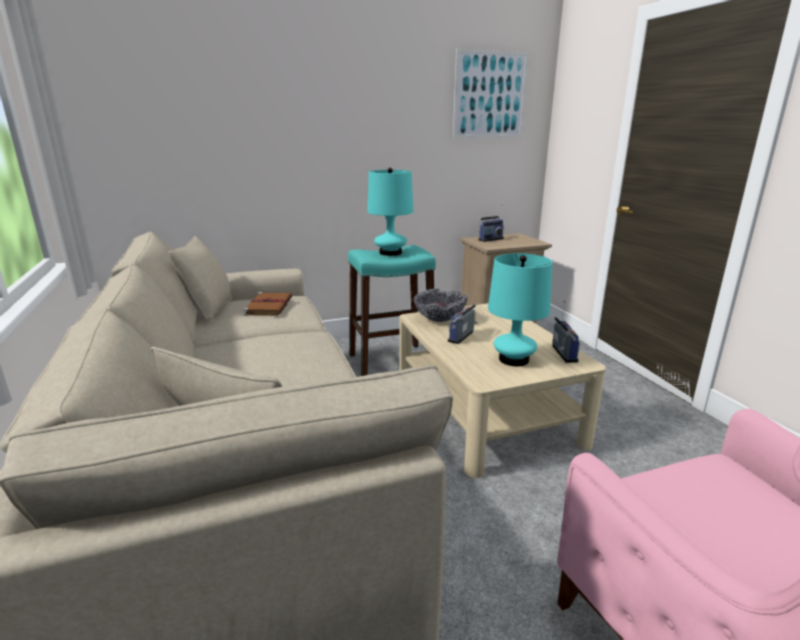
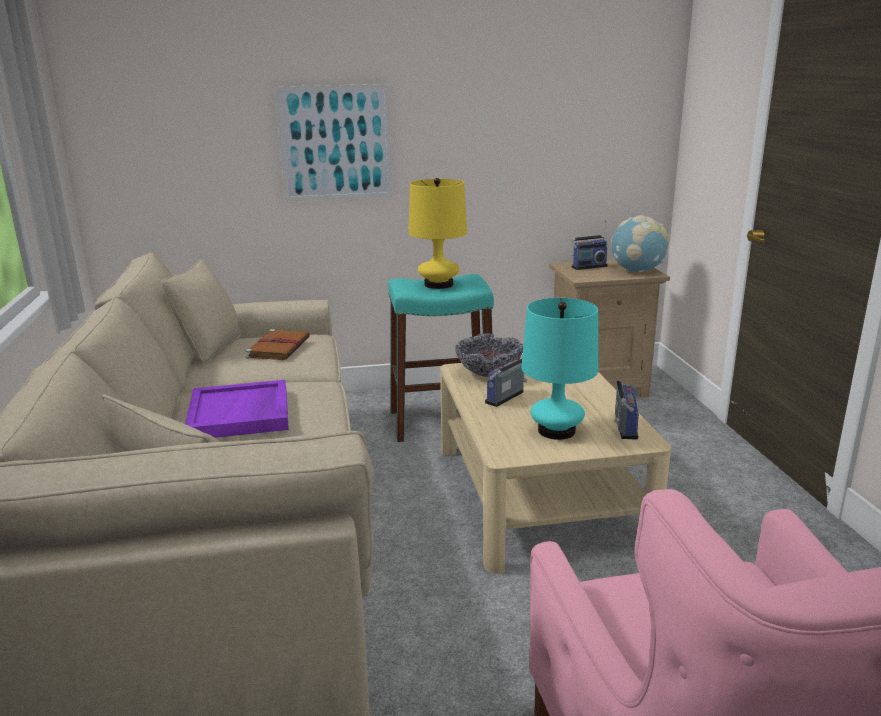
camera: 10 degrees right, 0 degrees up
(255, 361) = (240, 414): none -> purple tray
(390, 253) = (438, 284): turquoise table lamp -> yellow table lamp
(490, 95) = (592, 74): picture -> picture (335, 143)
(526, 241) = (637, 271): none -> globe

